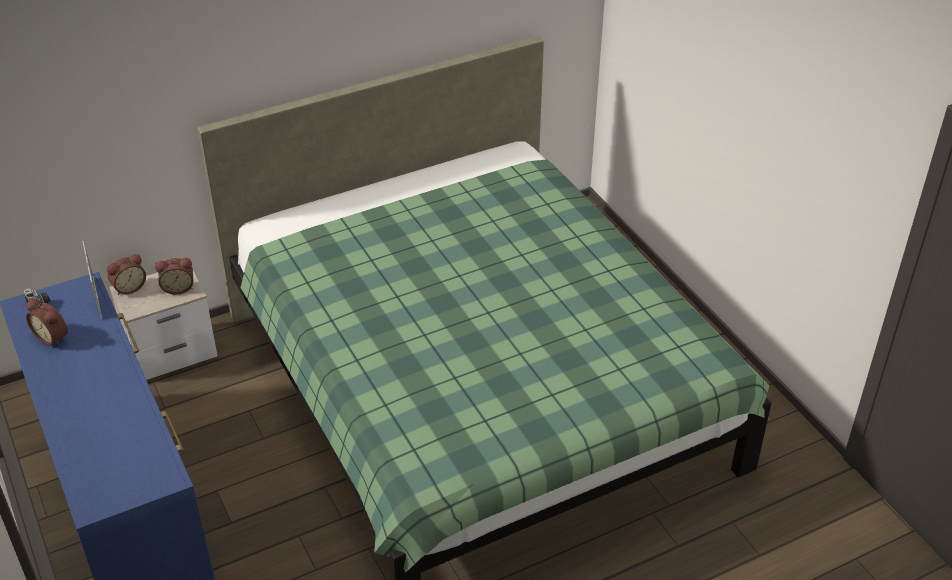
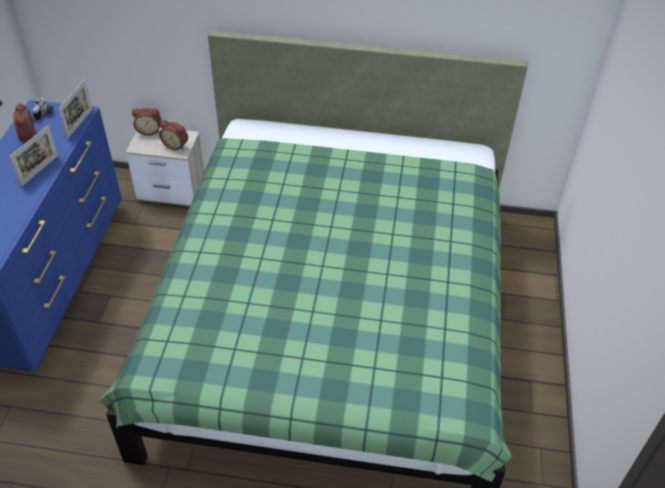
camera: 35 degrees right, 5 degrees up
(109, 363) = (40, 170): none -> picture frame

